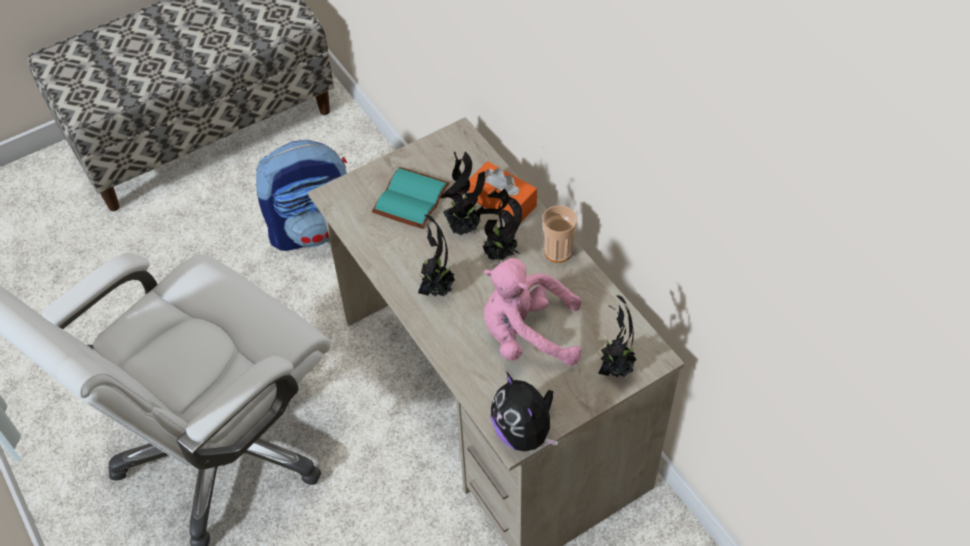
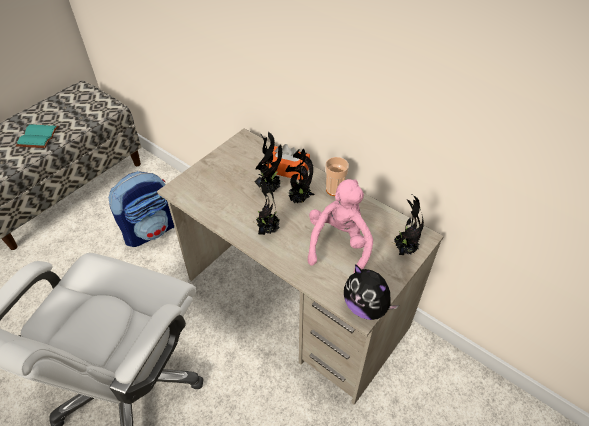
camera: 20 degrees left, 5 degrees down
(409, 197) = (227, 179): turquoise book -> turquoise book (37, 136)
(527, 335) = (339, 244): pink plush toy -> pink plush toy turned 120 degrees clockwise

